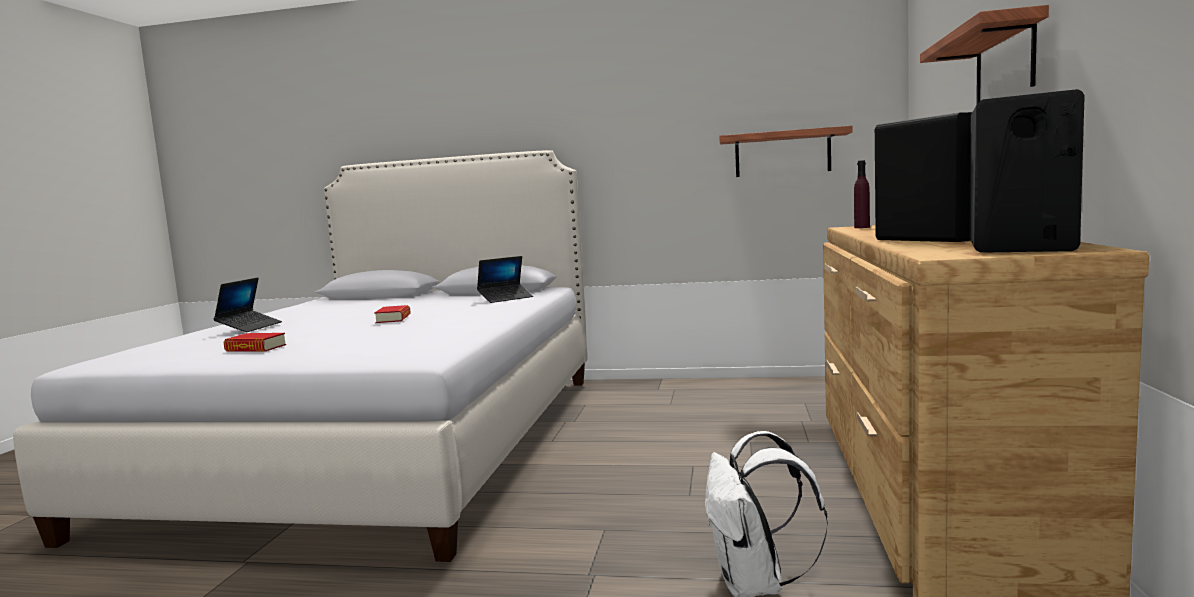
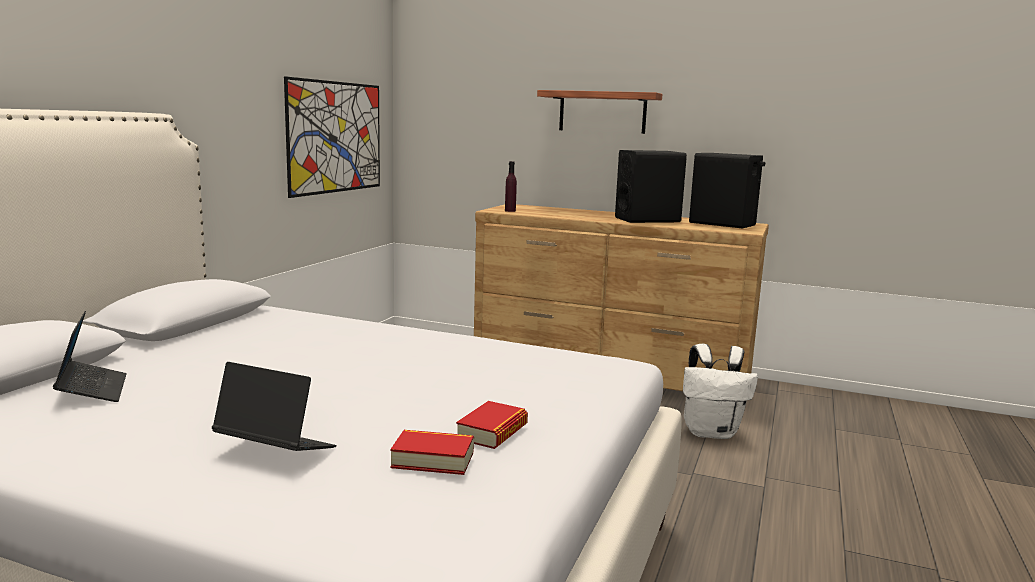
camera: 80 degrees left, 5 degrees up
(393, 319) = (353, 370): book -> book (433, 459)
(505, 298) = (284, 323): laptop -> laptop (92, 390)
(782, 153) = (336, 137): shelf -> picture

